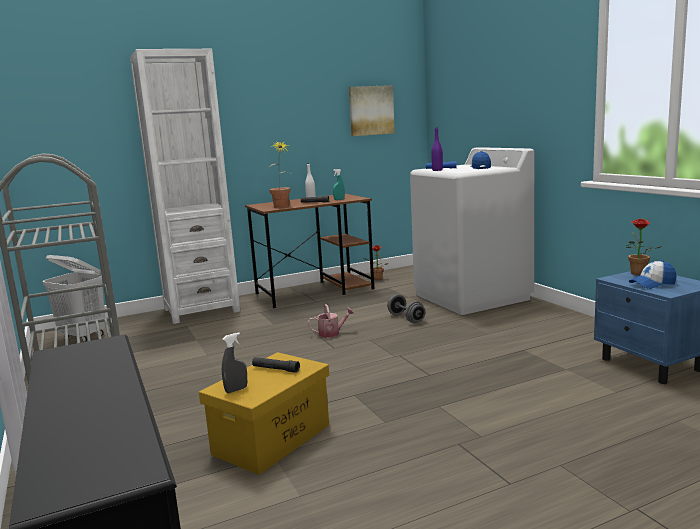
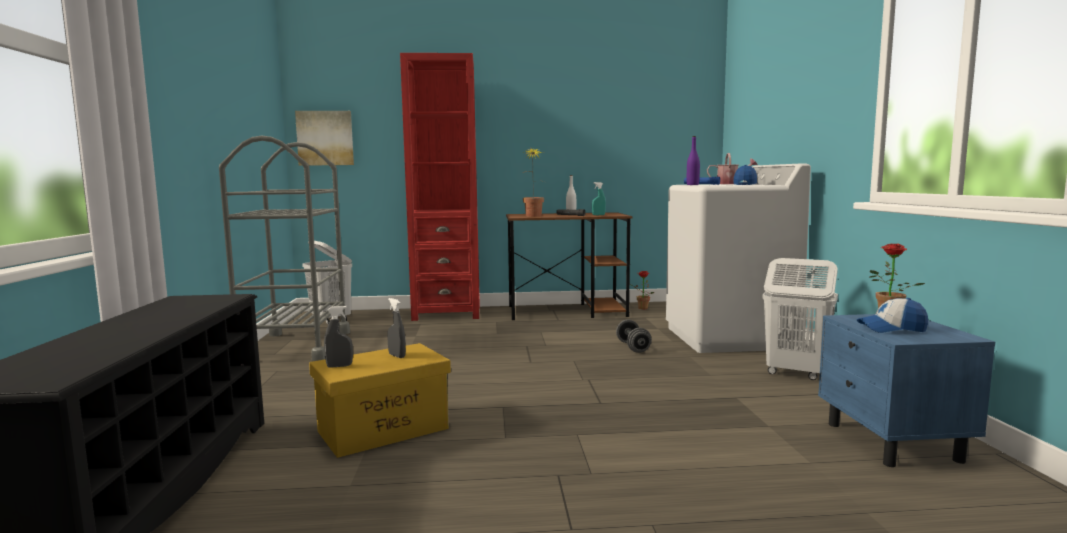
camera: 20 degrees right, 5 degrees down
(201, 310) = (447, 313): white bookcase -> red bookcase
(275, 369) = (397, 356): black flashlight -> grey spray bottle
(332, 333) = (542, 349): watering can -> watering can (731, 184)
(371, 110) = (654, 125): picture -> picture (325, 138)
(545, 321) = (794, 373): none -> white laundry basket

